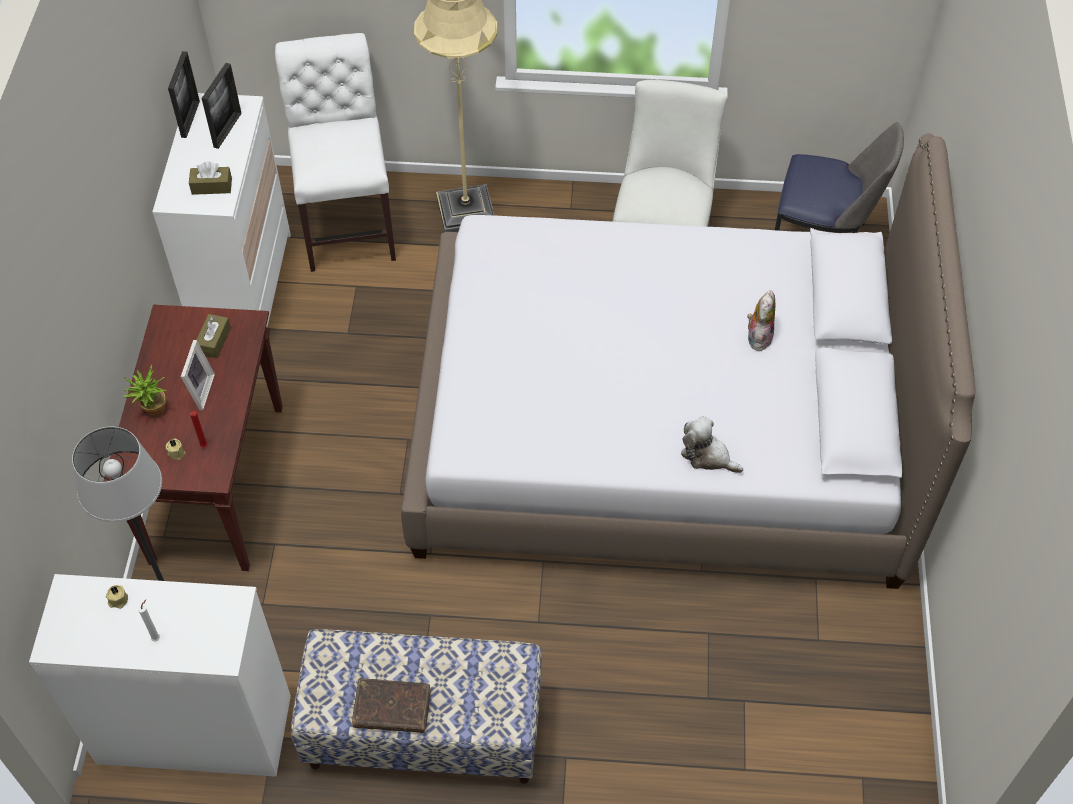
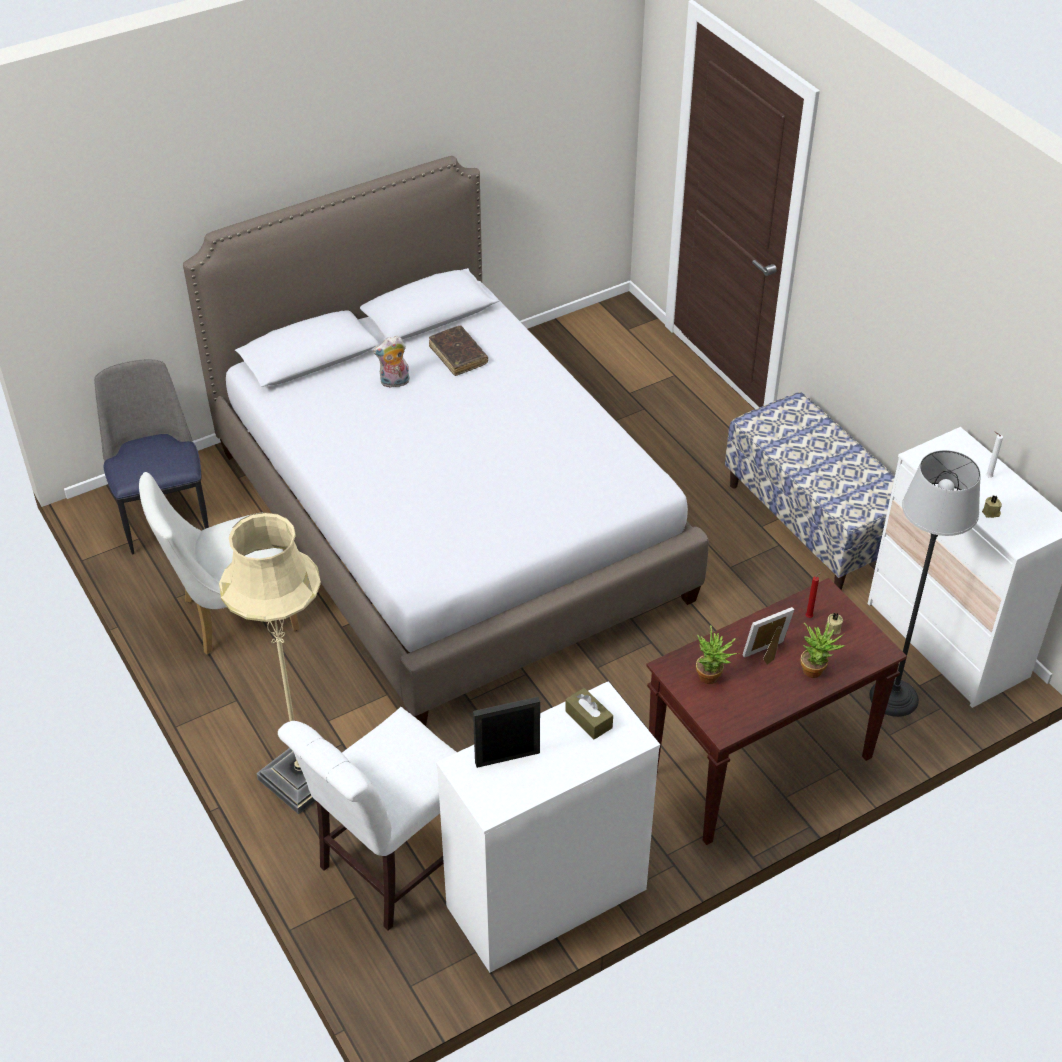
camera: 125 degrees left, 10 degrees down
(190, 119) = (519, 800): picture frame -> none
(214, 341) = (712, 678): brown tissue box -> potted plant
(392, 709) = (850, 460): brown book -> brown book (458, 356)
(707, 456) = (529, 365): plush toy -> none

